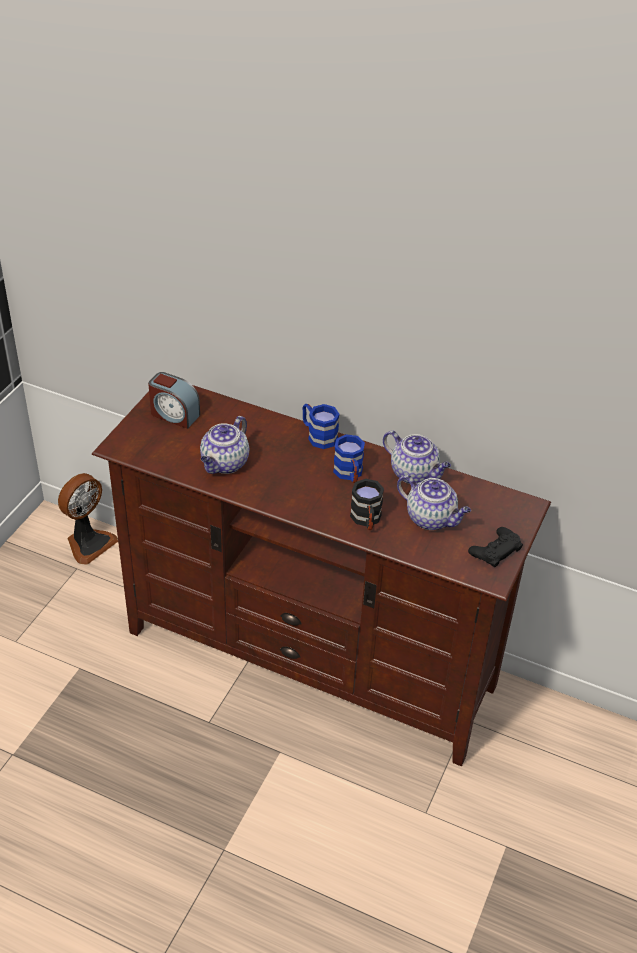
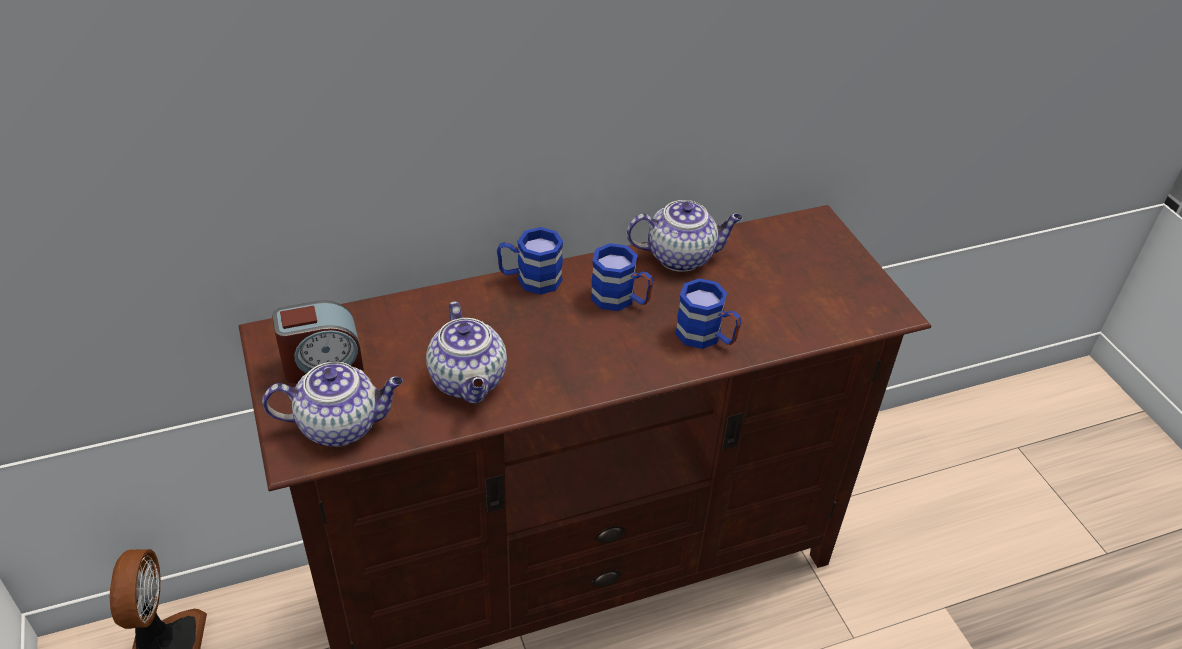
camera: 45 degrees left, 0 degrees up
(366, 520) = (706, 337): black mug -> blue mug
(431, 519) = (761, 291): teapot -> teapot (341, 425)
(495, 550) = (857, 283): black game controller -> none

